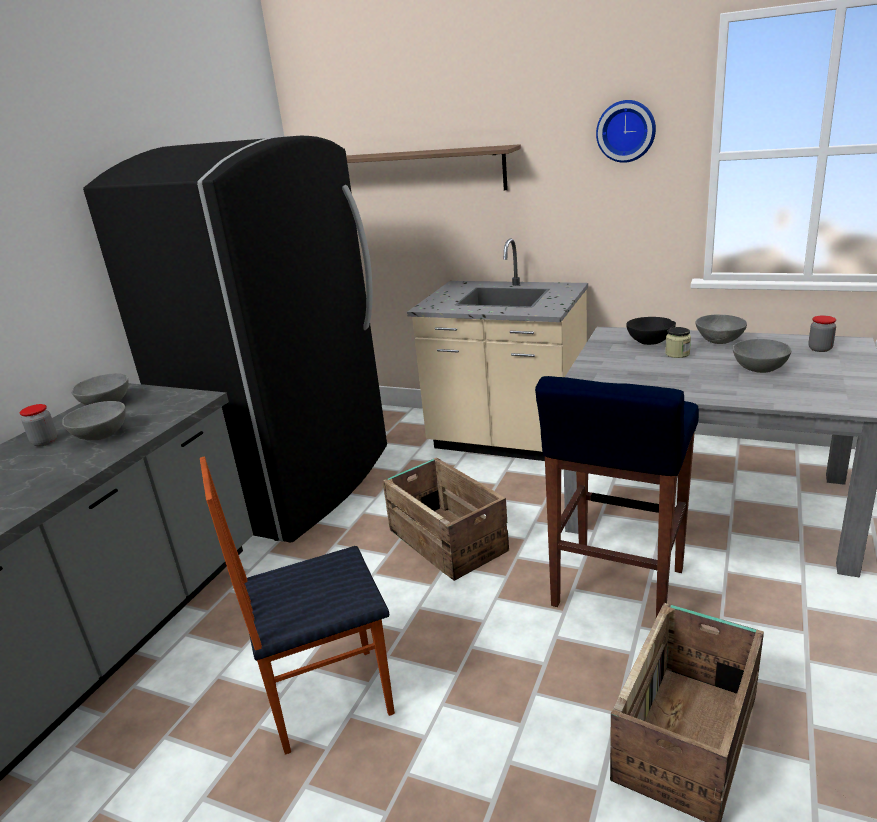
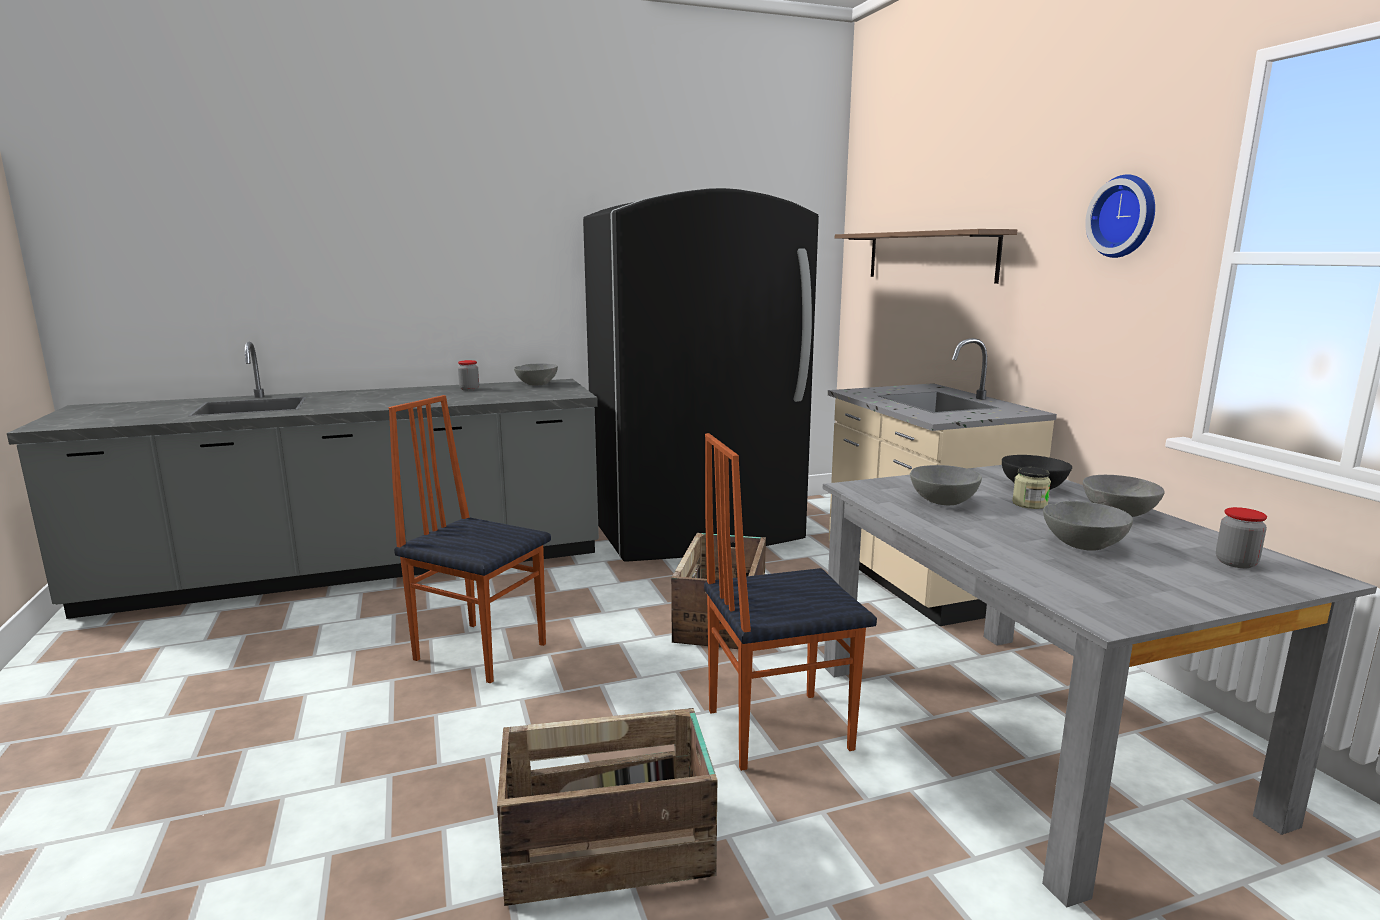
camera: 45 degrees right, 10 degrees down
(101, 435) = (493, 394): grey bowl -> grey bowl (943, 501)
(617, 589) = (776, 728): blue stool -> chair

